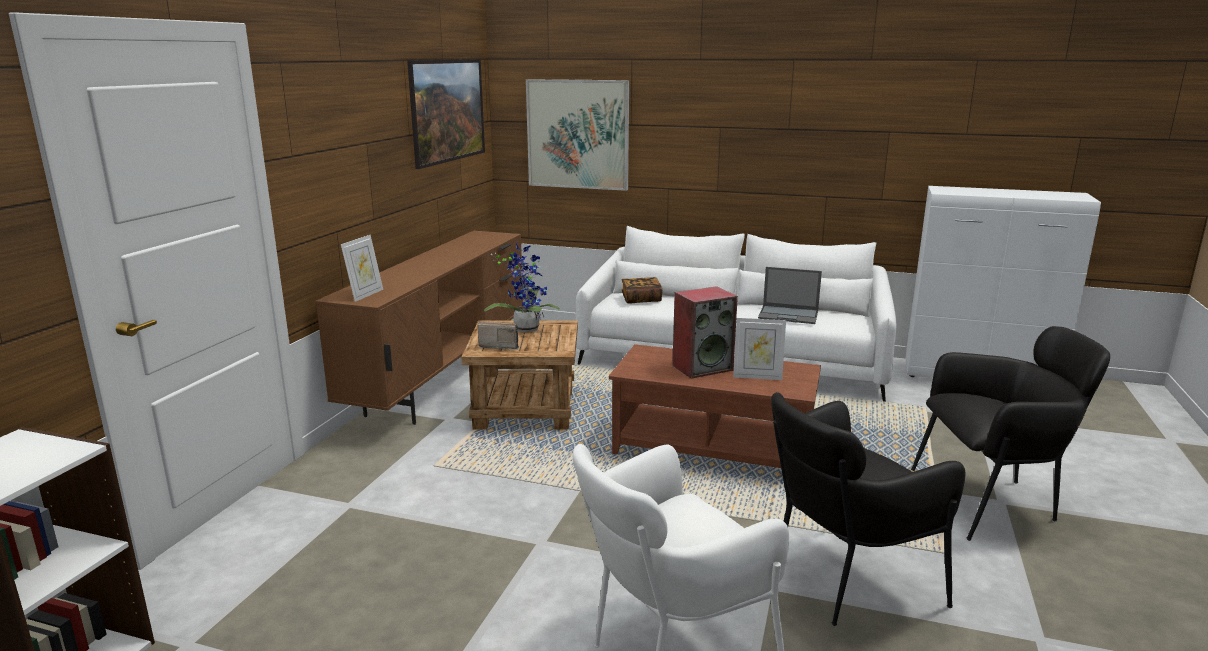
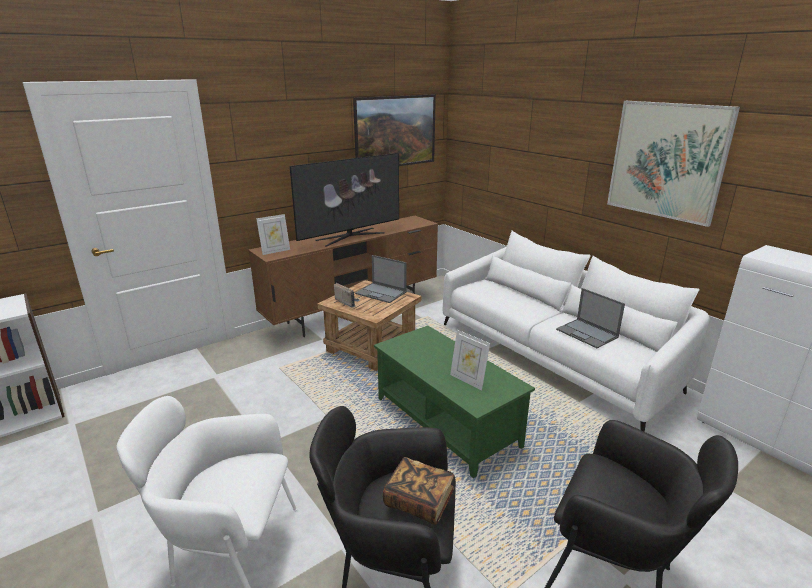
camera: 35 degrees right, 5 degrees up
(437, 263) = (350, 236): none -> television
(526, 328) = (381, 293): potted plant -> laptop
(578, 134) = (493, 155): picture -> picture (667, 161)
(641, 299) = (493, 289): book -> book (419, 501)
(702, 367) = (442, 359): speaker -> none
(713, 448) = (447, 421): brown coffee table -> green coffee table

